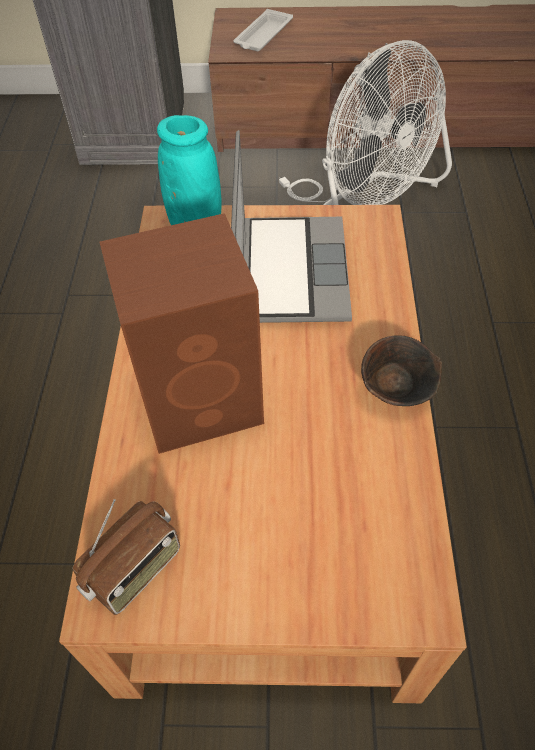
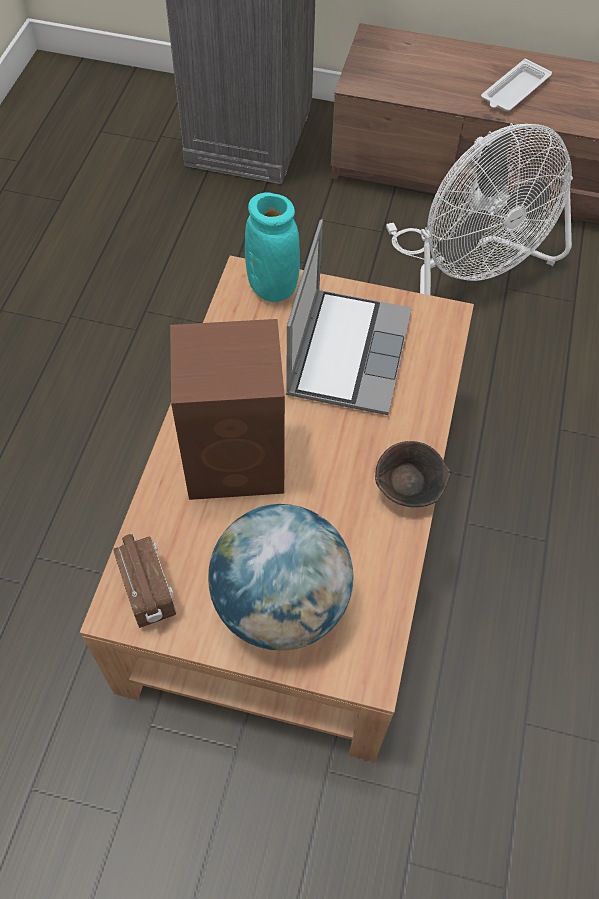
camera: 10 degrees right, 5 degrees up
(135, 570) = (149, 591): radio -> radio turned 75 degrees counterclockwise
(263, 36) = (400, 70): white tray -> white tray (513, 92)
(295, 548) = (280, 604): none -> globe

